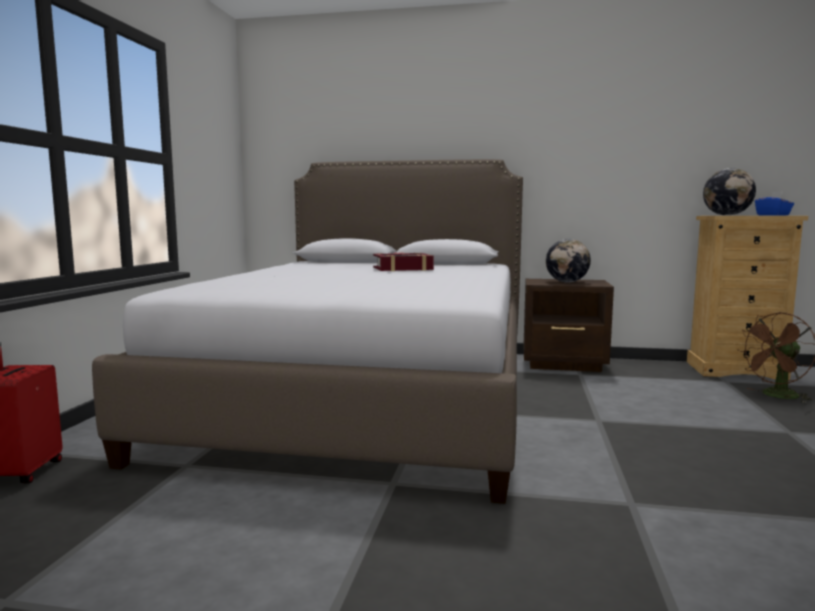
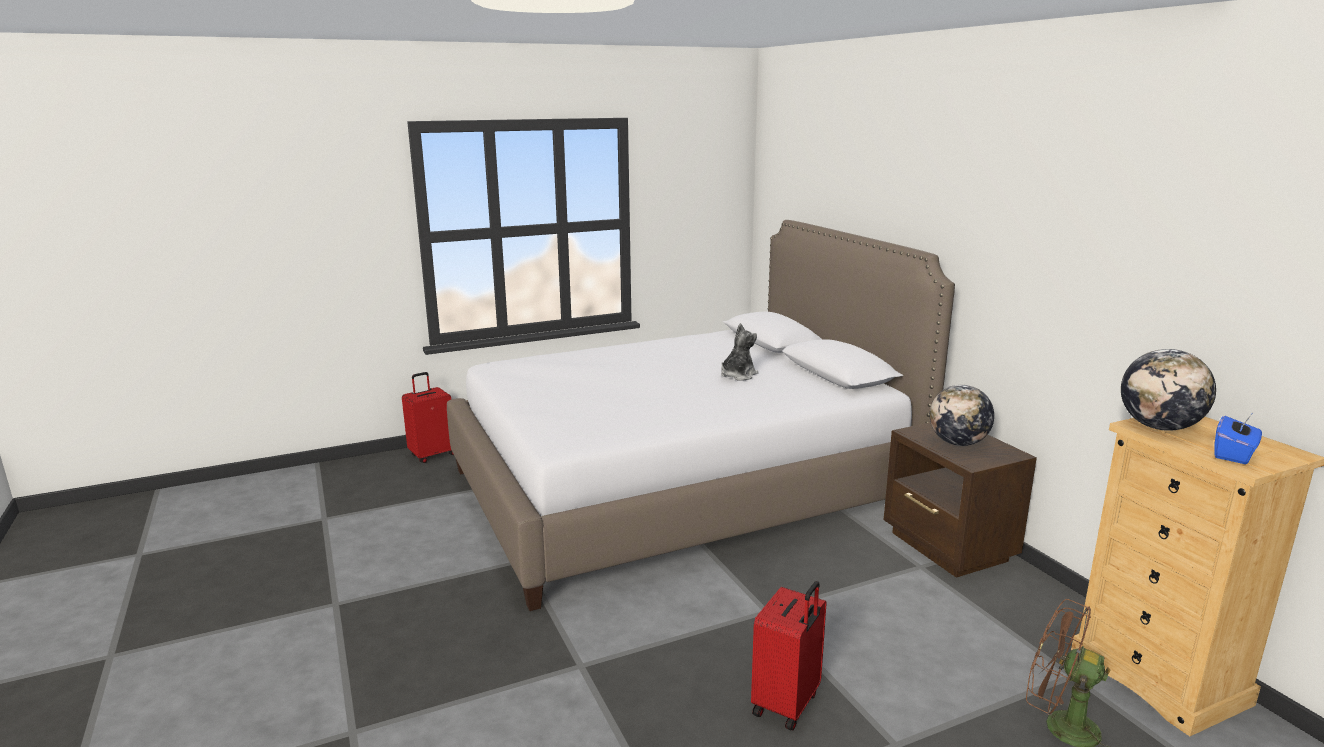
camera: 55 degrees right, 10 degrees up
(402, 269) = (738, 375): book -> plush toy
(731, 446) = (787, 704): none -> red suitcase

